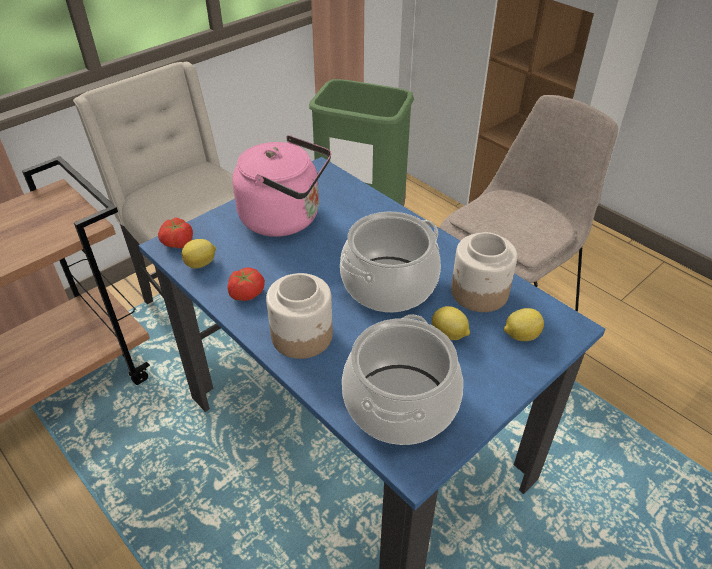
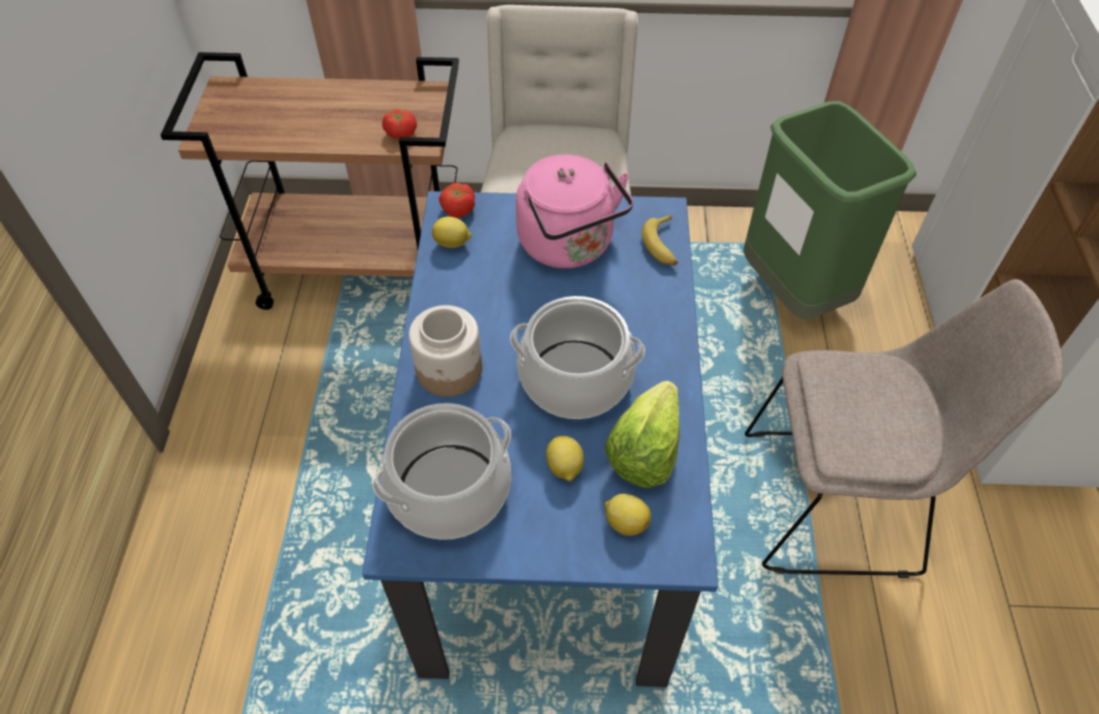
camera: 45 degrees right, 10 degrees up
(246, 293) = (454, 297): tomato -> tomato (401, 132)
(342, 186) = (663, 245): none -> banana
(479, 293) = (644, 452): jar -> lettuce

